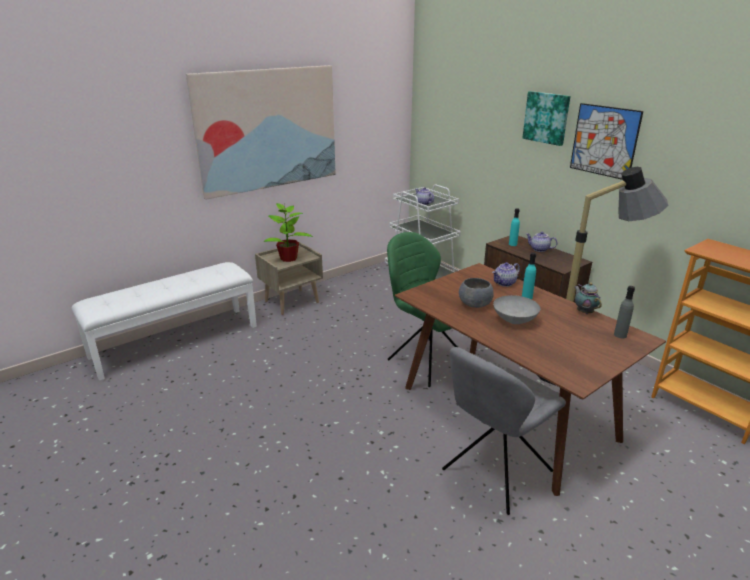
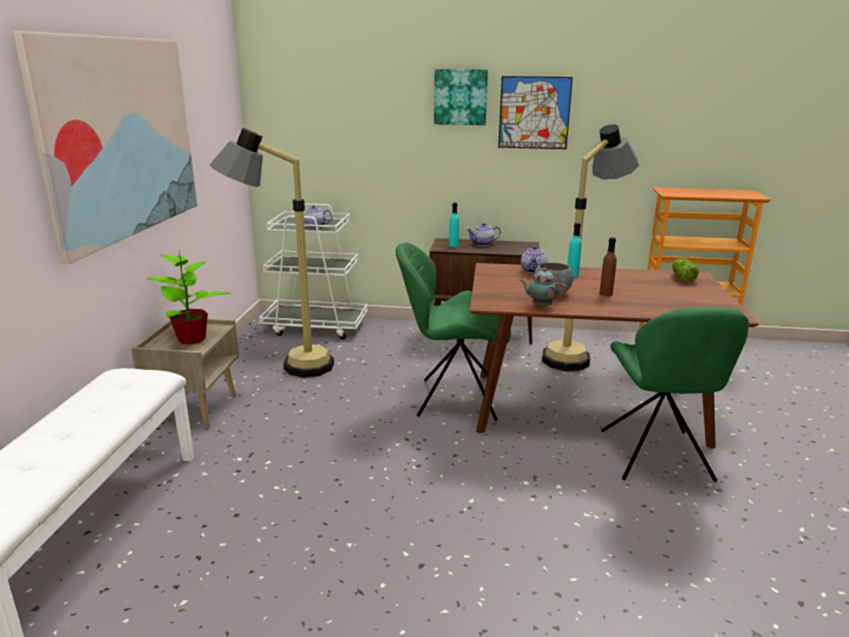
camera: 45 degrees left, 5 degrees down
(364, 297) = (285, 369): none -> floor lamp
(494, 472) = (656, 458): grey chair -> green chair
(514, 321) = (606, 294): grey bowl -> brown bottle
(584, 312) = (629, 272): teapot -> teapot (540, 306)
(620, 335) = (682, 278): grey bottle -> lettuce

